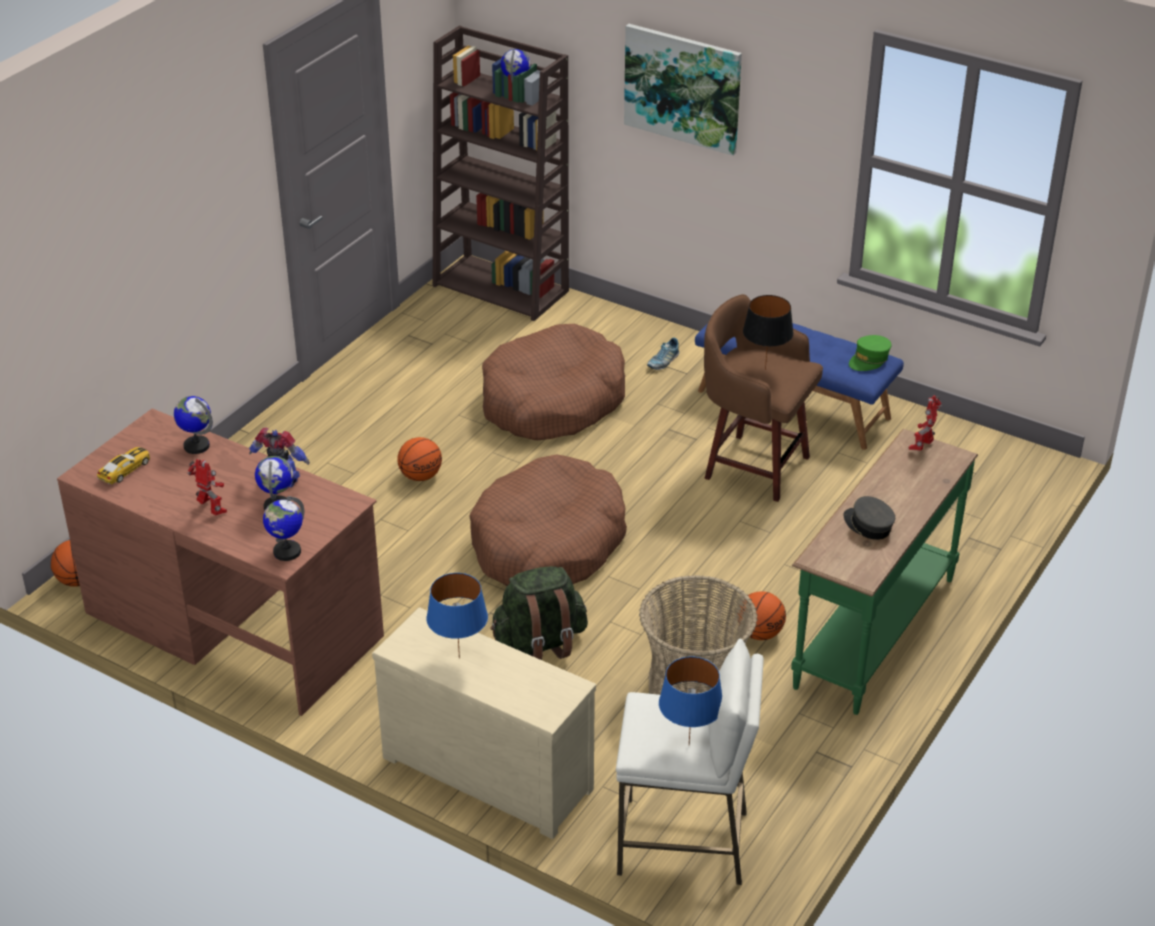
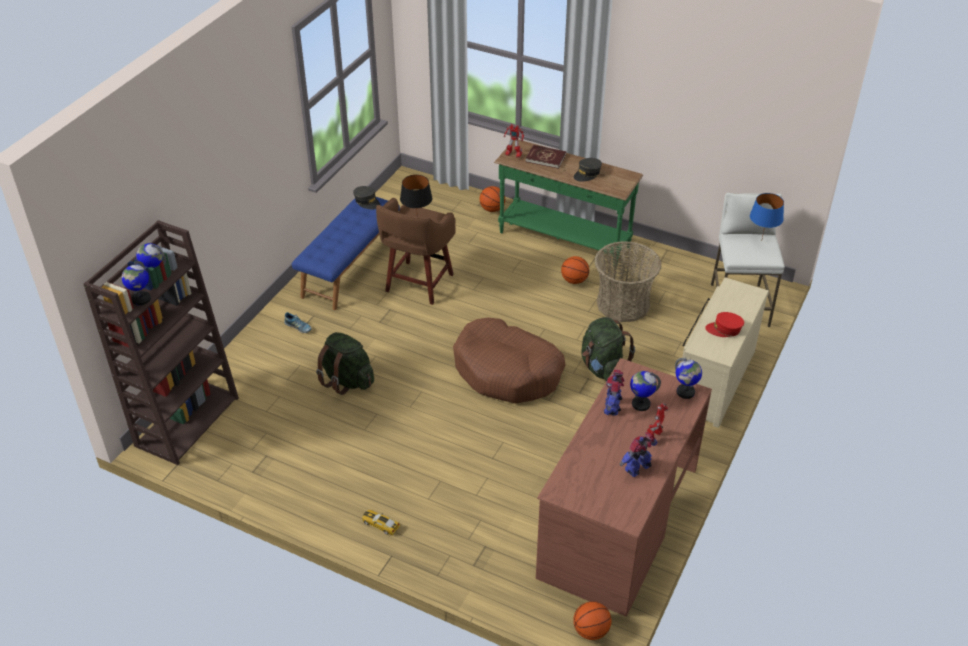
camera: 95 degrees left, 5 degrees up
(125, 470) = (619, 496): toy car -> toy car (380, 524)
(163, 491) = (638, 468): none -> toy robot
(196, 446) = (581, 460): globe -> globe (141, 299)
(421, 476) = (441, 442): basketball -> basketball (492, 209)
(458, 658) = (724, 329): blue table lamp -> red cap
(552, 401) = (347, 380): brown dog bed -> green backpack
(683, 88) = (218, 167): picture -> none
(869, 360) = (367, 201): green cap -> grey cap
(915, 482) = (545, 158): none -> red book

